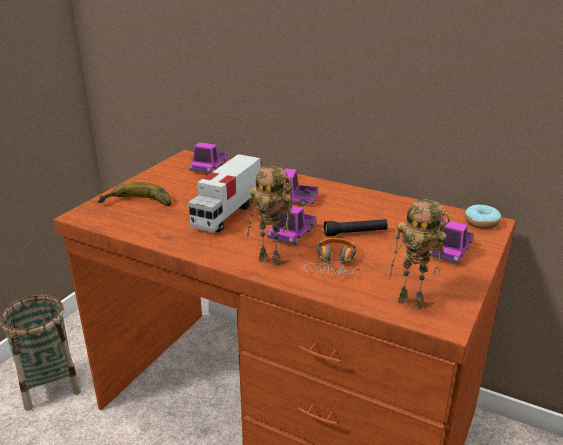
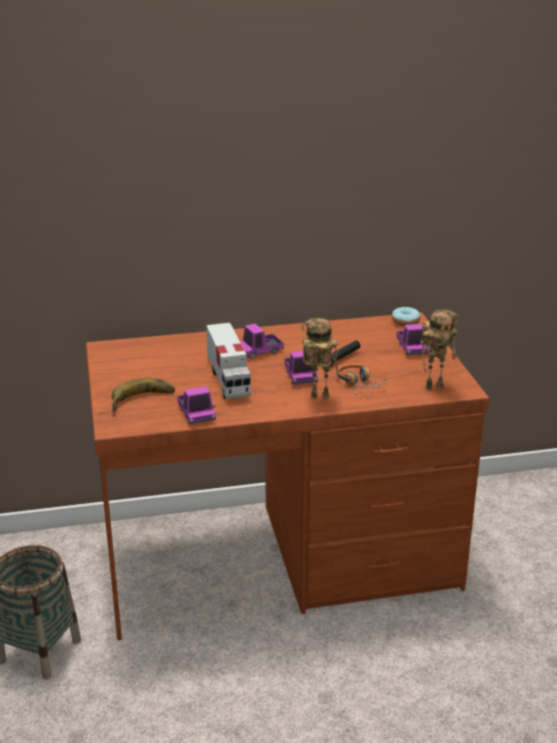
camera: 40 degrees left, 0 degrees up
(209, 167) = (143, 350): toy truck -> toy truck (196, 414)
(272, 260) = (318, 398): toy robot -> toy robot turned 150 degrees counterclockwise

